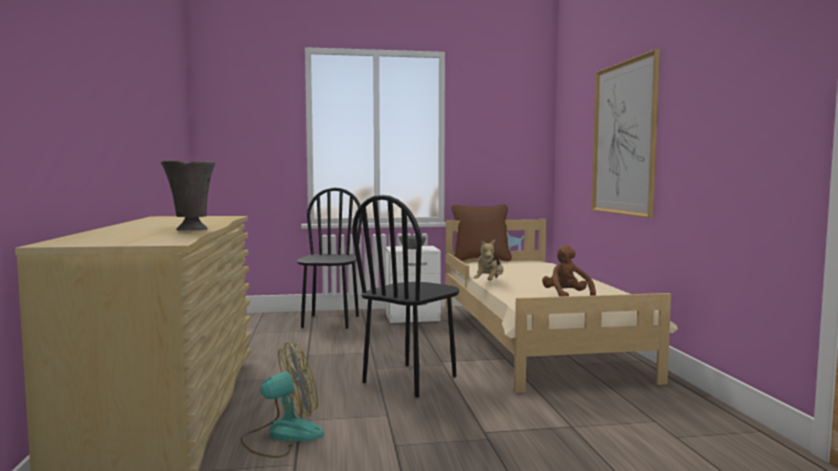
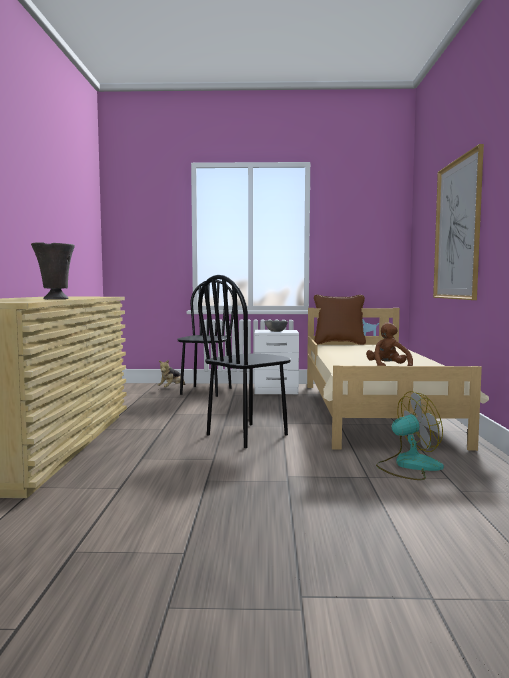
camera: 10 degrees right, 0 degrees up
(282, 435) = (121, 468): fan -> fan (408, 466)
(489, 282) = (329, 358): plush toy -> plush toy (171, 388)

